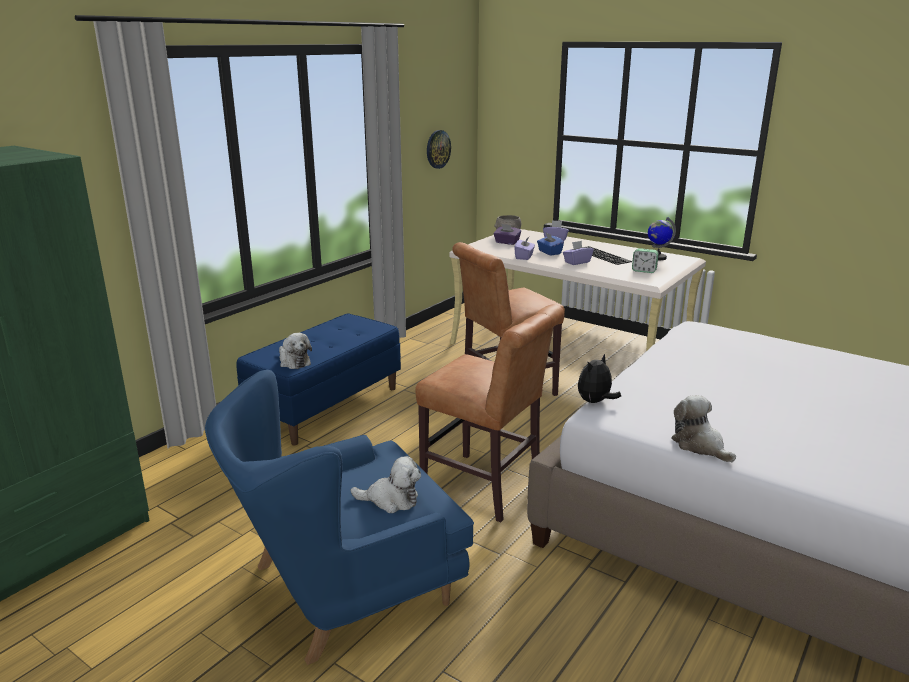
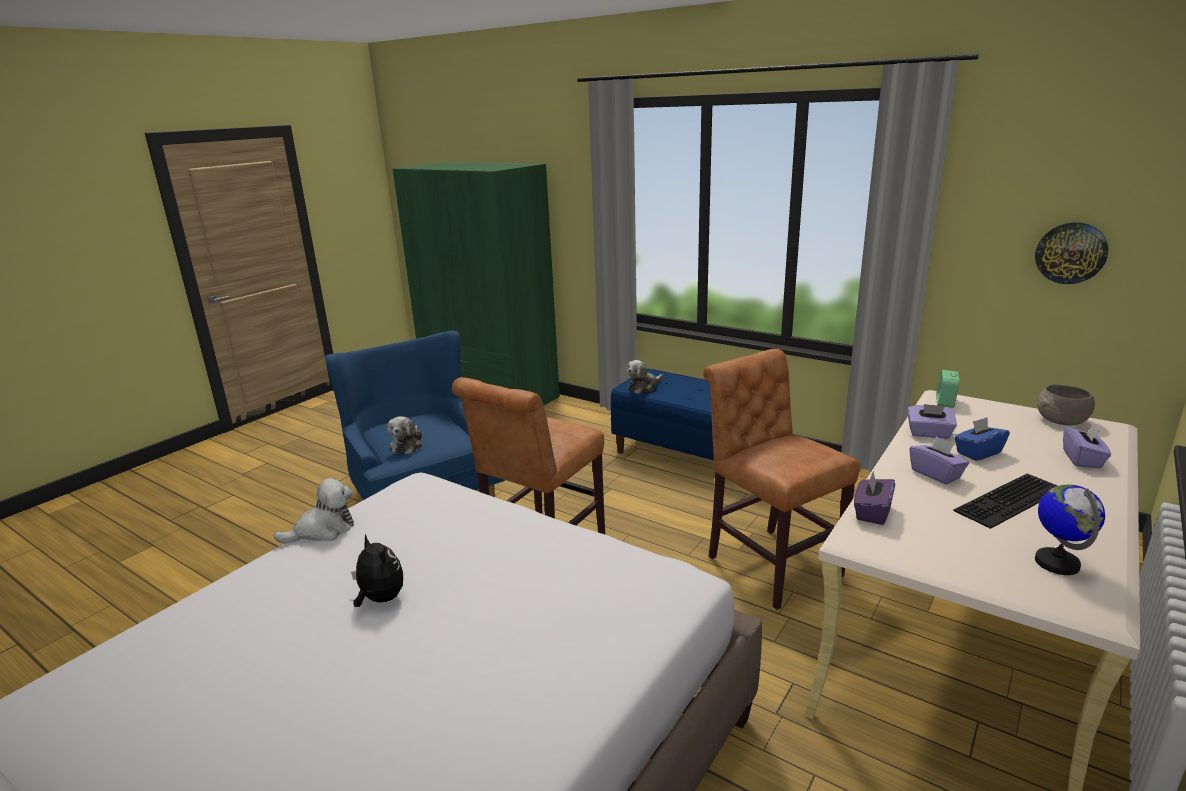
camera: 90 degrees right, 0 degrees up
(506, 242) = (1007, 420): purple tissue box -> purple tissue box (871, 512)
(595, 402) = (443, 482): plush toy -> plush toy (380, 599)
(644, 271) = (932, 536): alarm clock -> alarm clock (945, 402)

